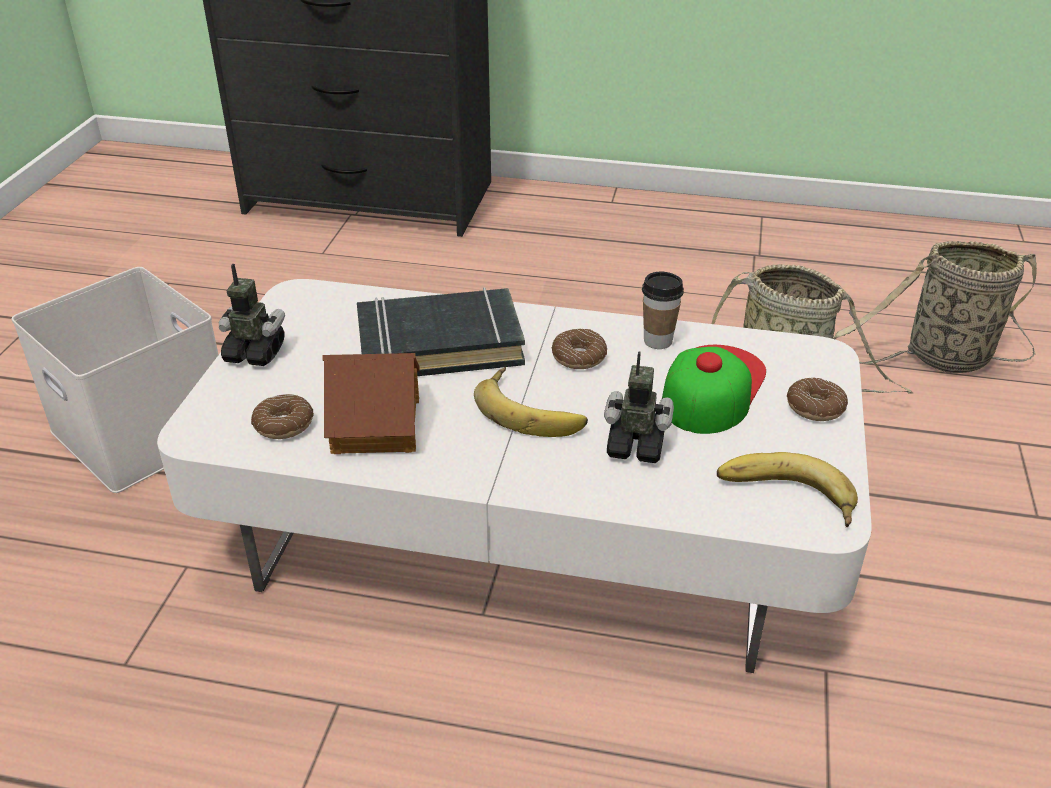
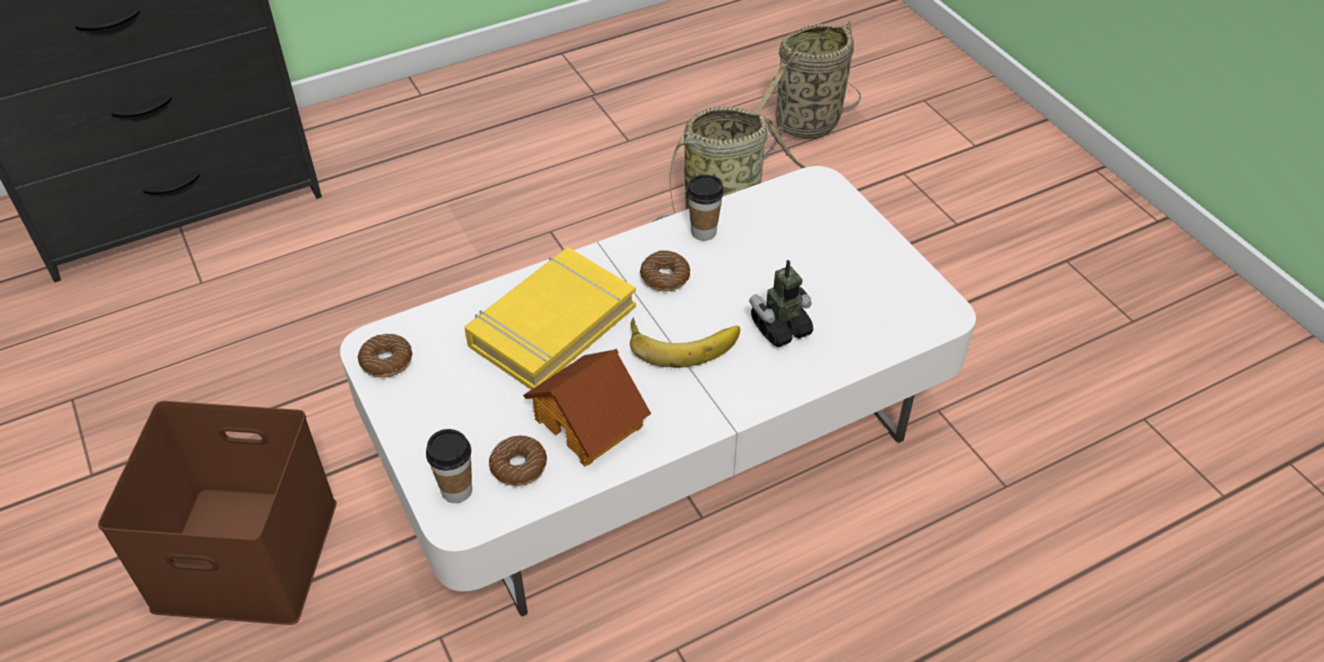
camera: 40 degrees left, 10 degrees up
(147, 430) = (251, 552): white storage box -> brown storage box
(220, 414) = (457, 490): none -> cup
(255, 353) = (411, 421): toy robot -> none
(439, 344) = (551, 325): black book -> yellow book
(712, 387) = (779, 251): cap -> none
(785, 498) = (905, 311): banana -> none
(815, 407) = (855, 230): donut -> donut (386, 361)

